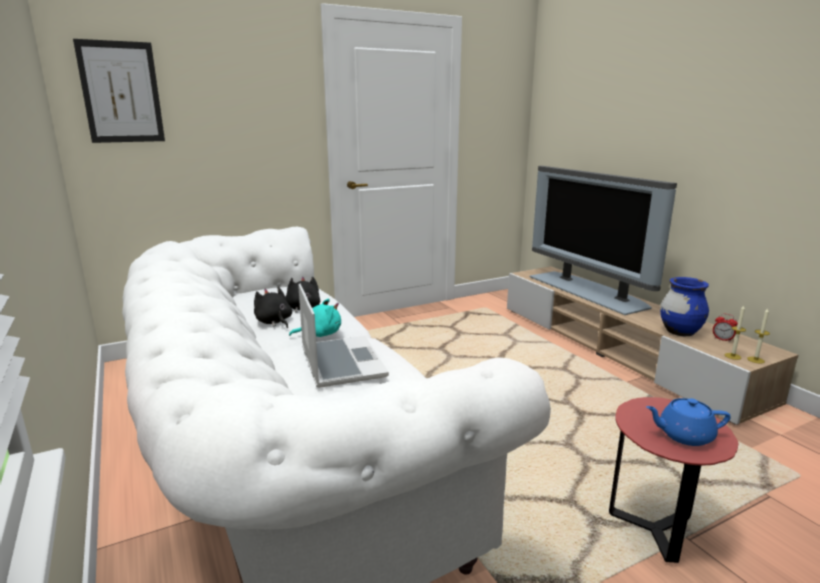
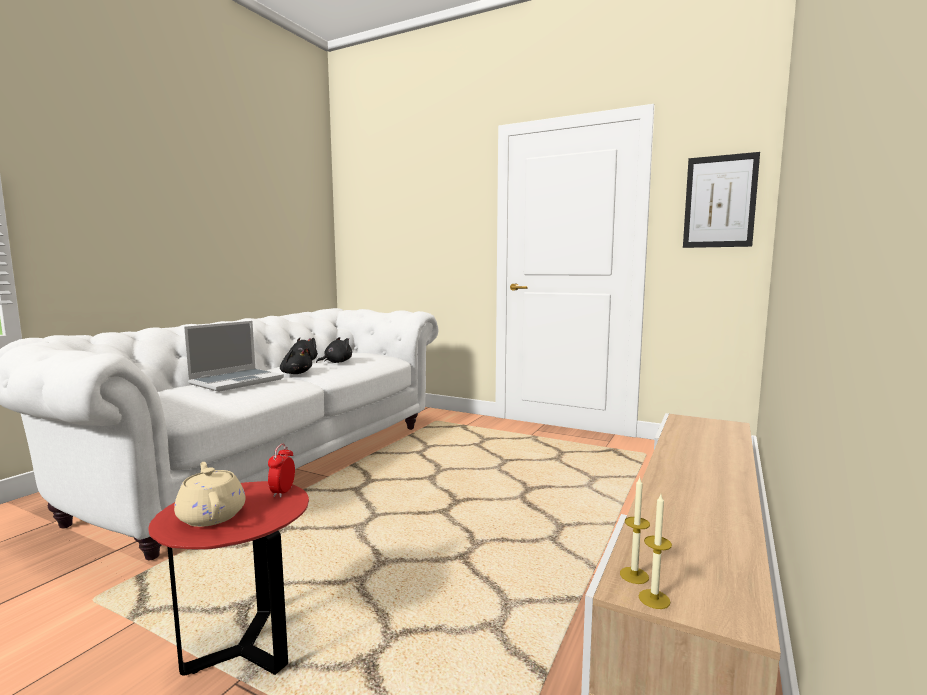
camera: 55 degrees right, 10 degrees down
(121, 92) = (365, 212): picture -> picture (719, 201)
(320, 334) = (295, 373): turquoise plush toy -> black plush toy
(588, 291) = (703, 452): television -> none
(680, 332) = (663, 524): blue vase -> none
(684, 435) = (211, 515): blue teapot -> beige teapot
(722, 339) = (700, 561): alarm clock -> alarm clock (282, 492)

